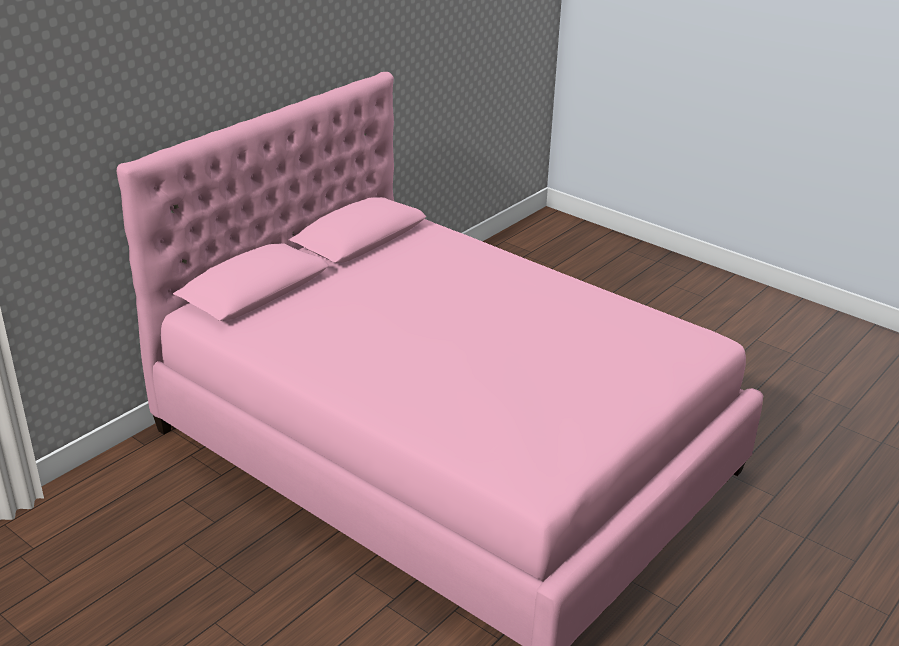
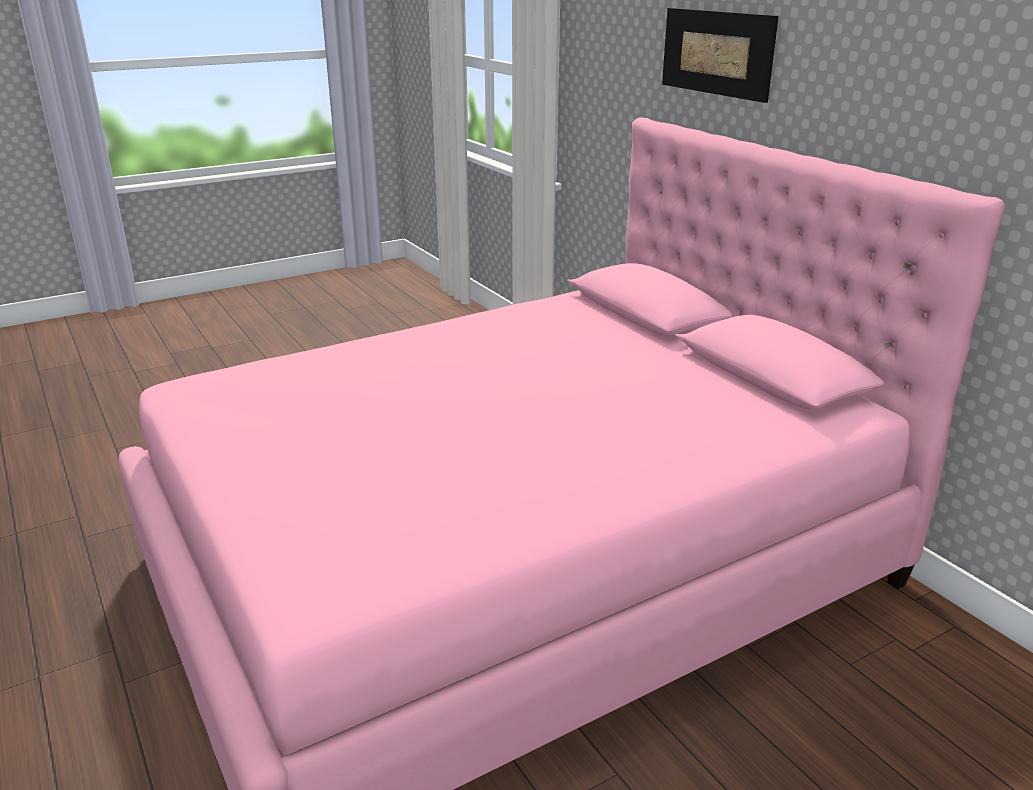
camera: 110 degrees right, 5 degrees down
(162, 76) = (716, 53): none -> picture

